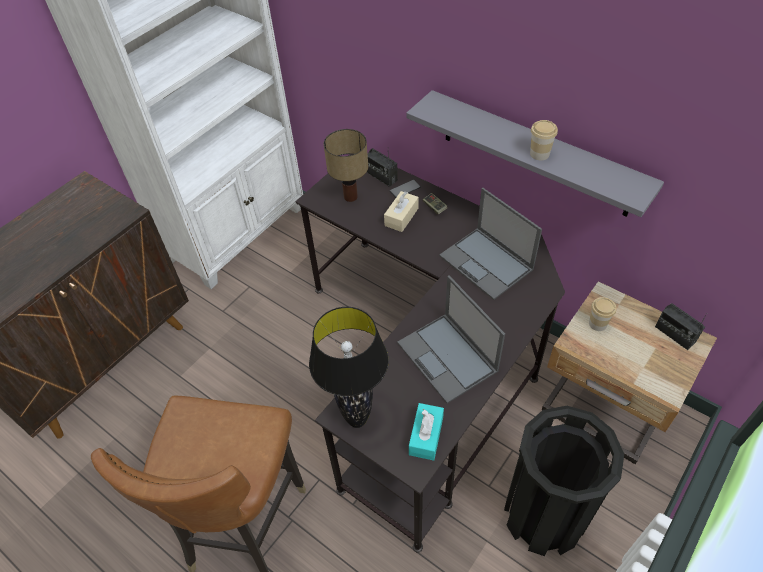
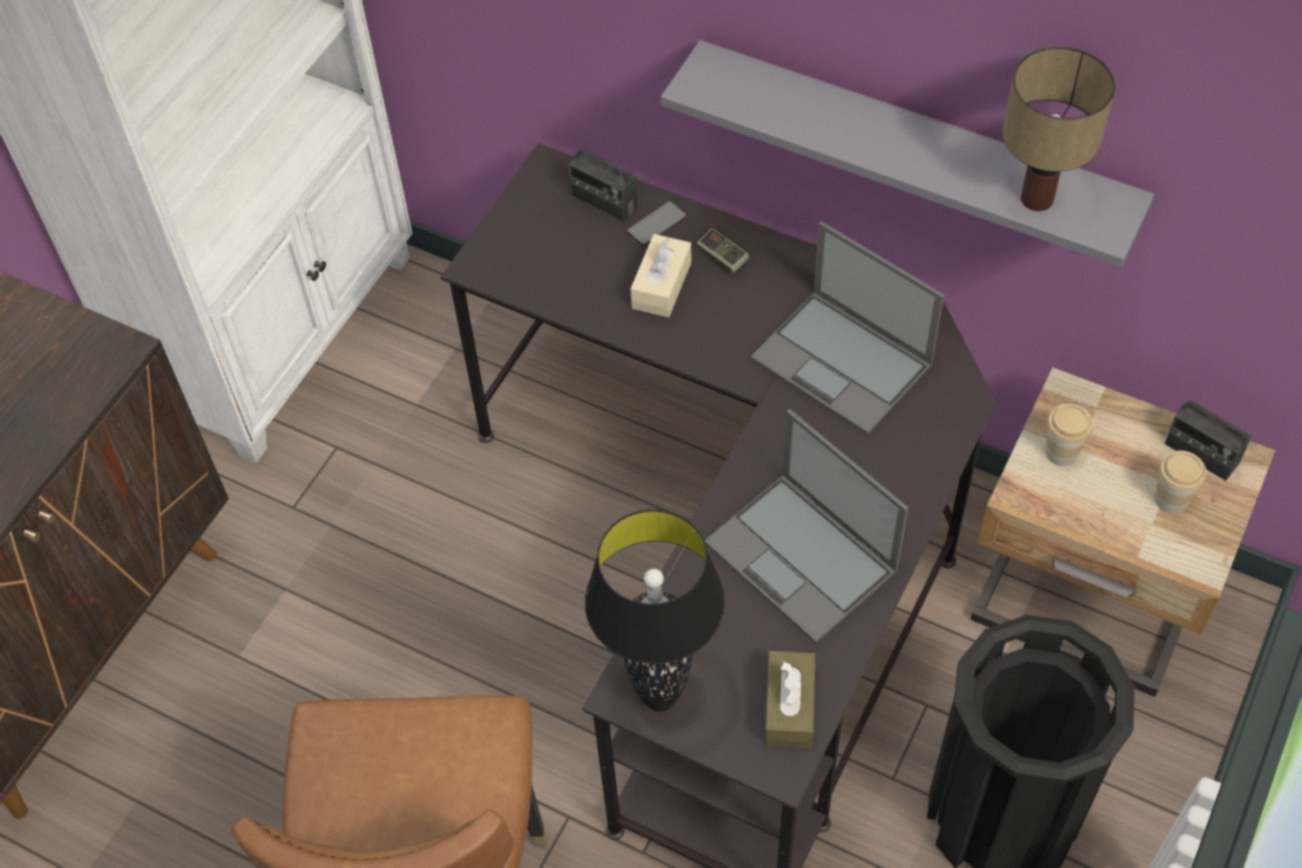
camera: 10 degrees left, 5 degrees up
(349, 197) = (549, 254): table lamp -> table lamp (1035, 199)
(426, 436) = (789, 707): turquoise tissue box -> brown tissue box
(539, 154) = (926, 161): cup -> cup (1171, 499)

